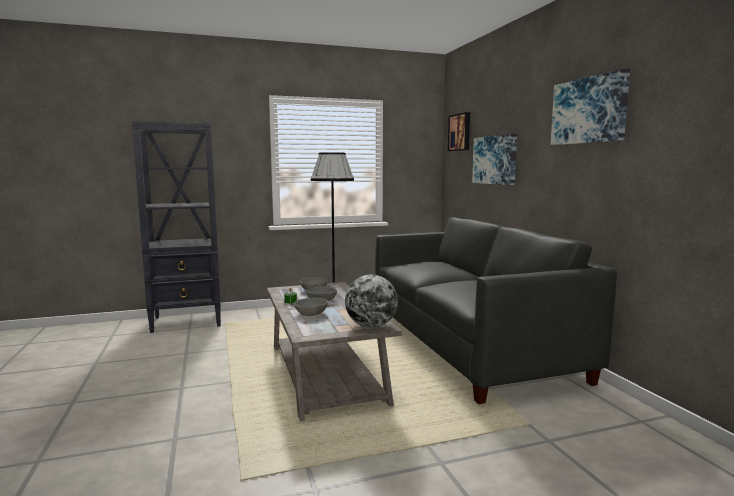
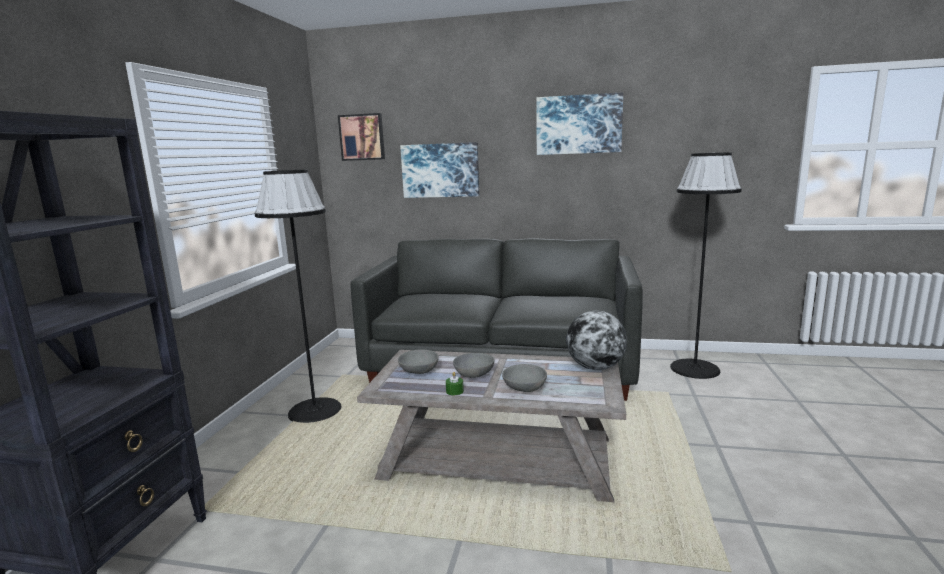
camera: 60 degrees left, 5 degrees up
(630, 435) = (695, 369): none -> black floor lamp

